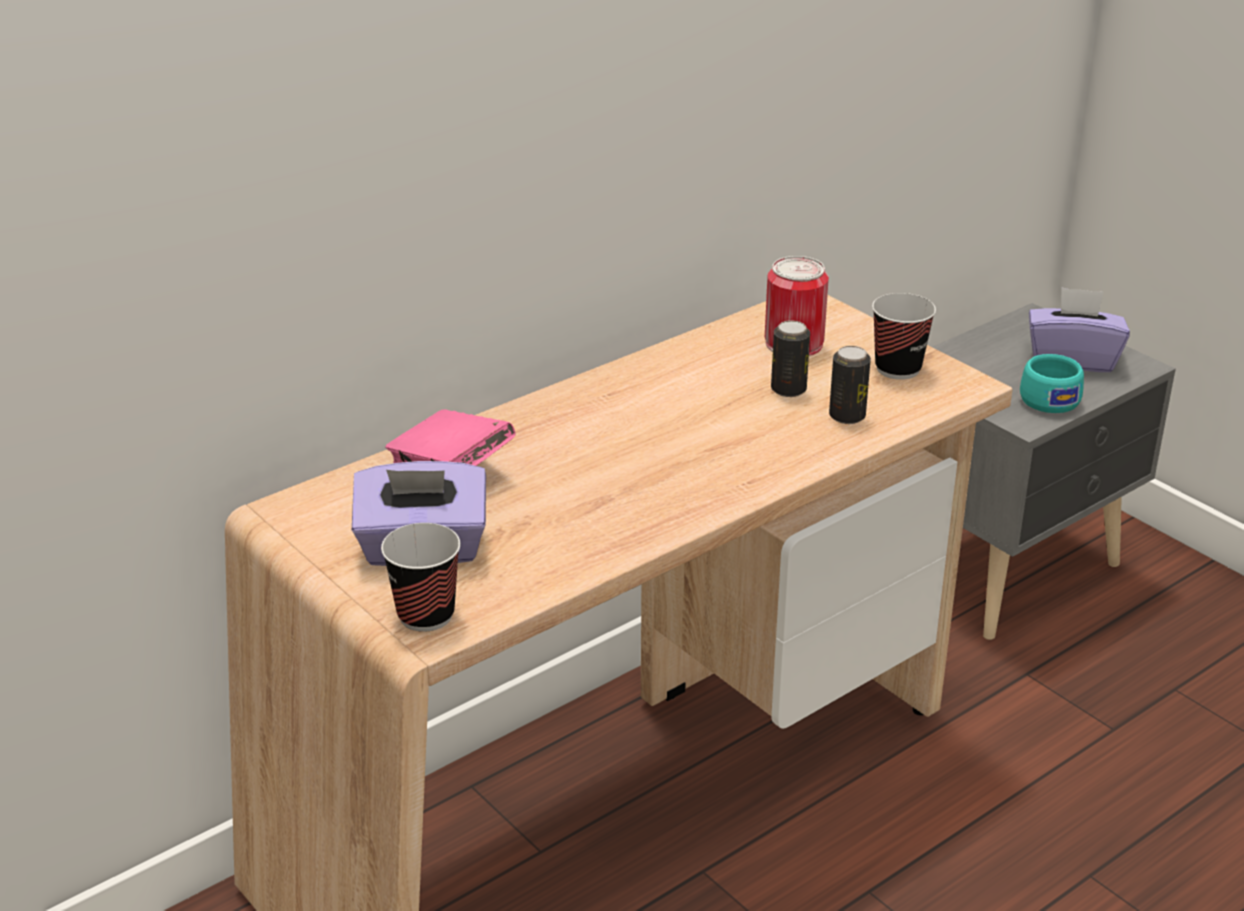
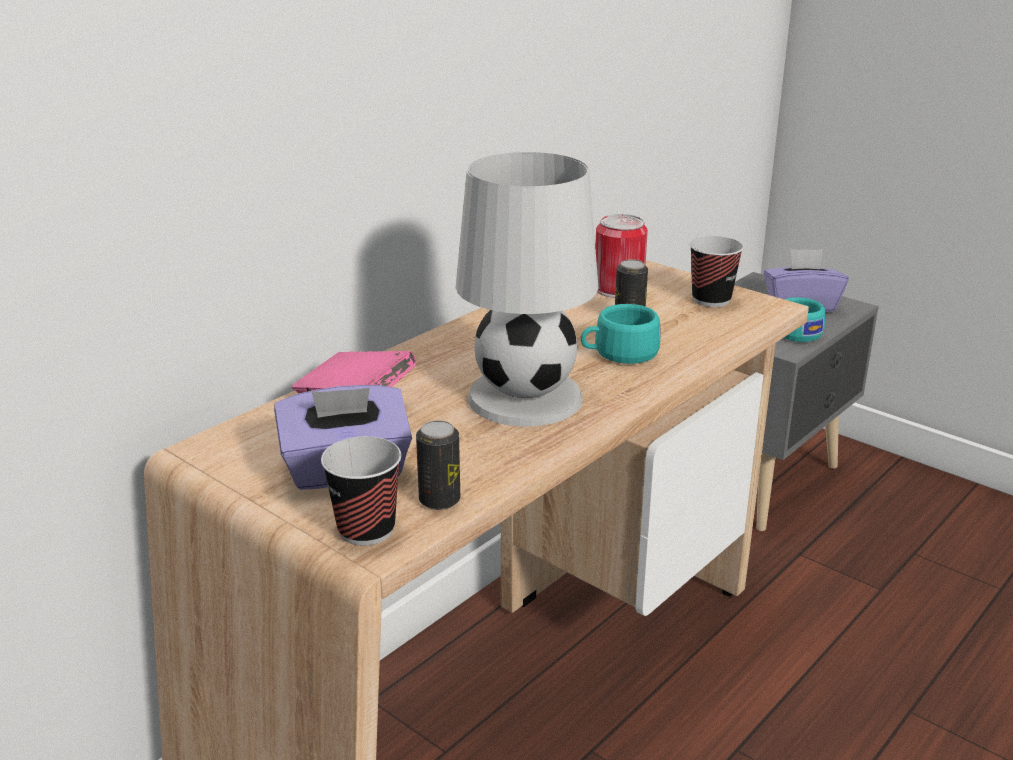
camera: 10 degrees left, 5 degrees down
(635, 480) = (526, 397): none -> white table lamp
(758, 433) = (619, 354): none -> turquoise cup
(847, 416) = (687, 335): can -> can (439, 500)

